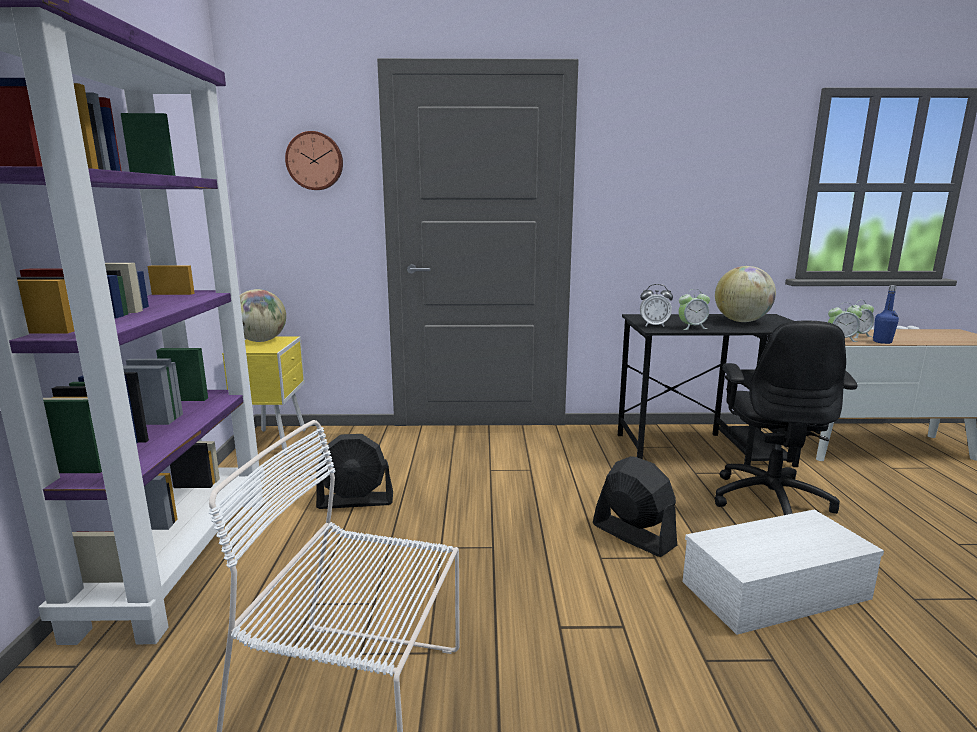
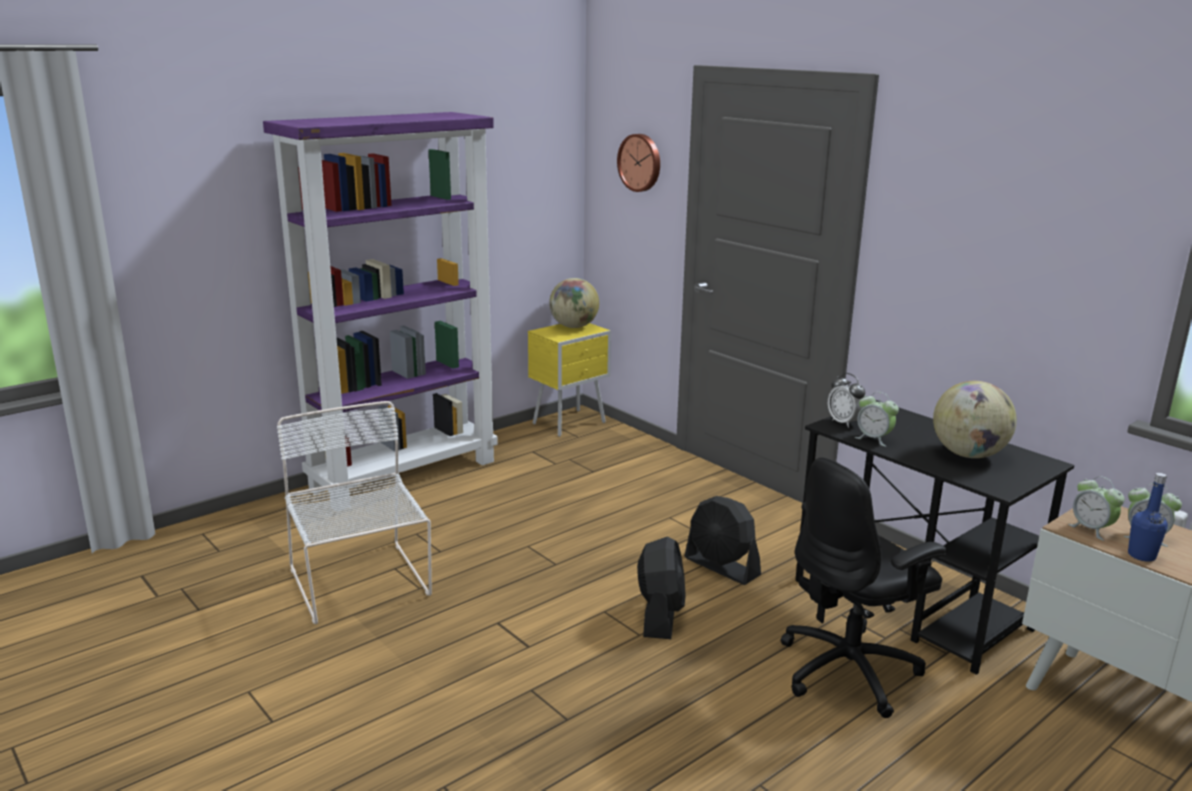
camera: 50 degrees right, 5 degrees up
(356, 501) = (539, 491): black fan -> black fan (722, 567)
(774, 592) = (665, 704): white storage box -> none

